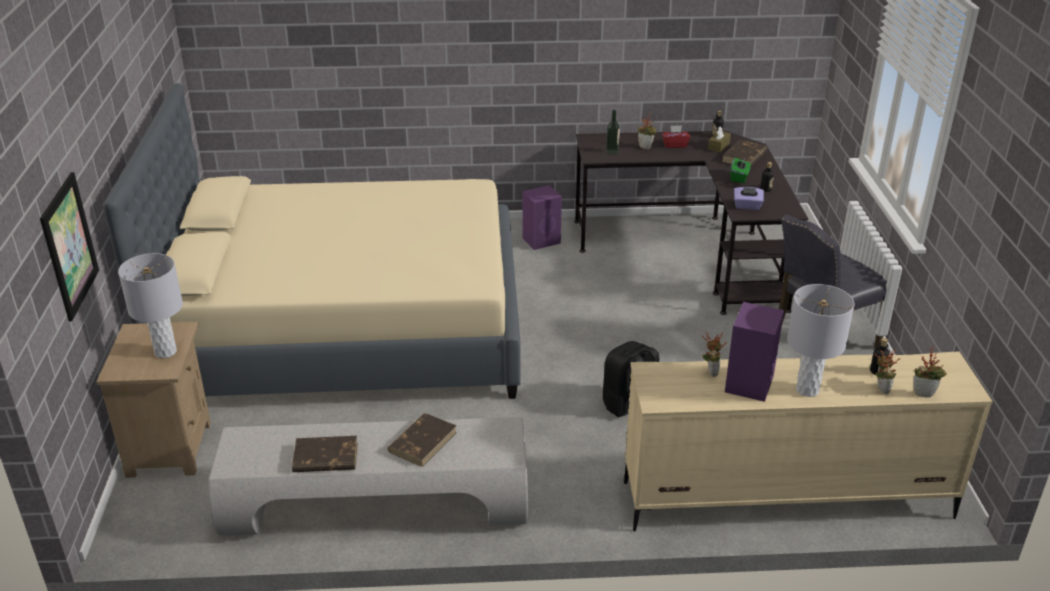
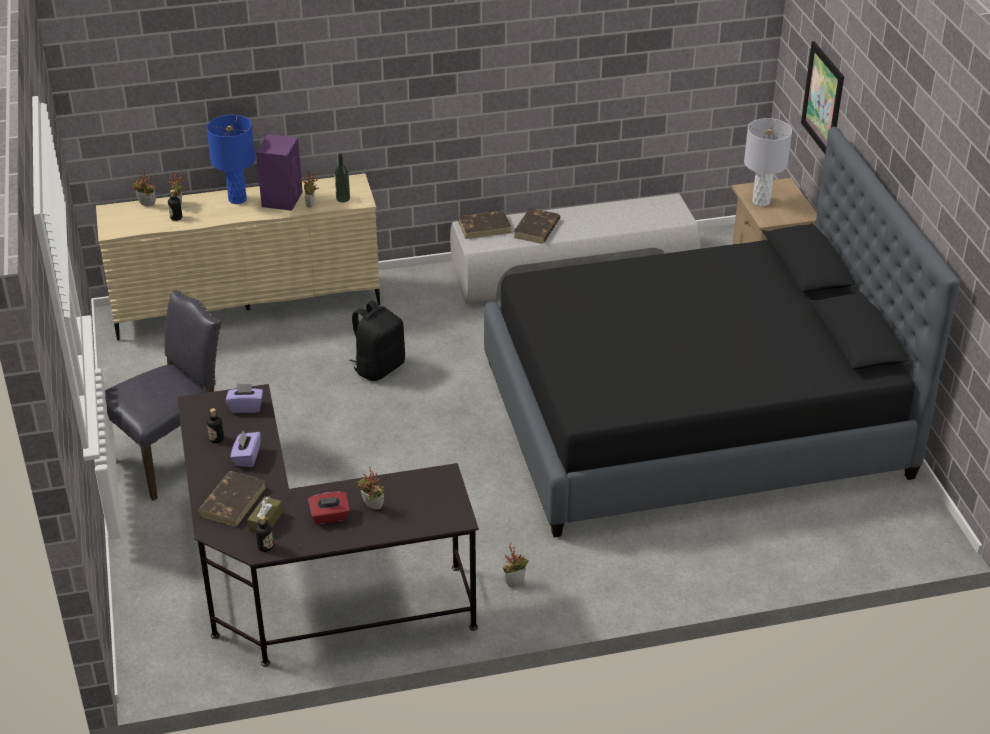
camera: 170 degrees right, 5 degrees up
(325, 458) = (604, 212): brown book -> brown book (485, 226)
(347, 327) = (693, 418): beige bed -> black bed
(542, 240) = (514, 582): purple speaker -> potted plant
(612, 152) = (419, 490): bottle -> bottle (343, 198)
(739, 177) = (246, 457): green tissue box -> purple tissue box
(808, 390) = (237, 199): grey table lamp -> blue table lamp

